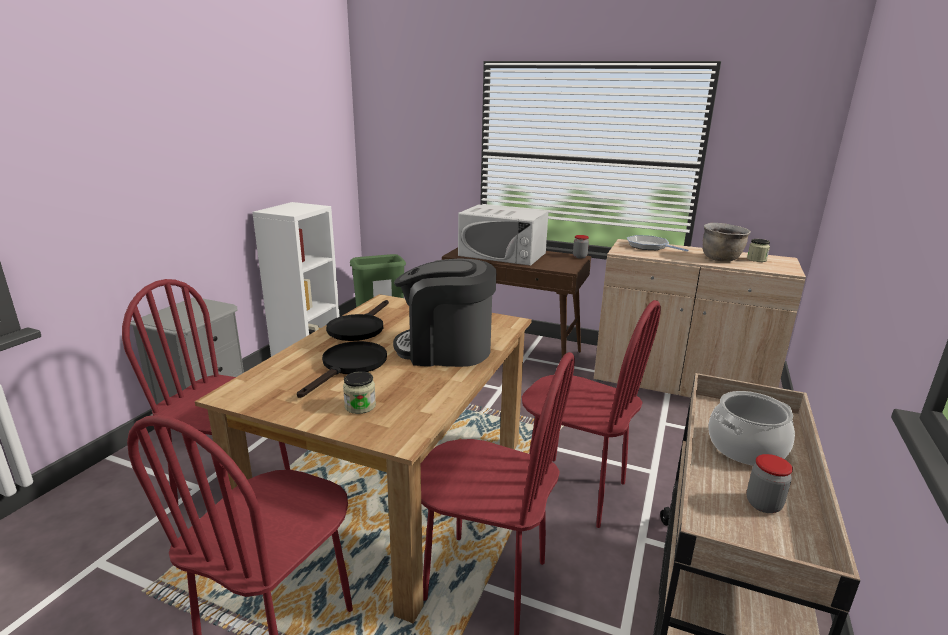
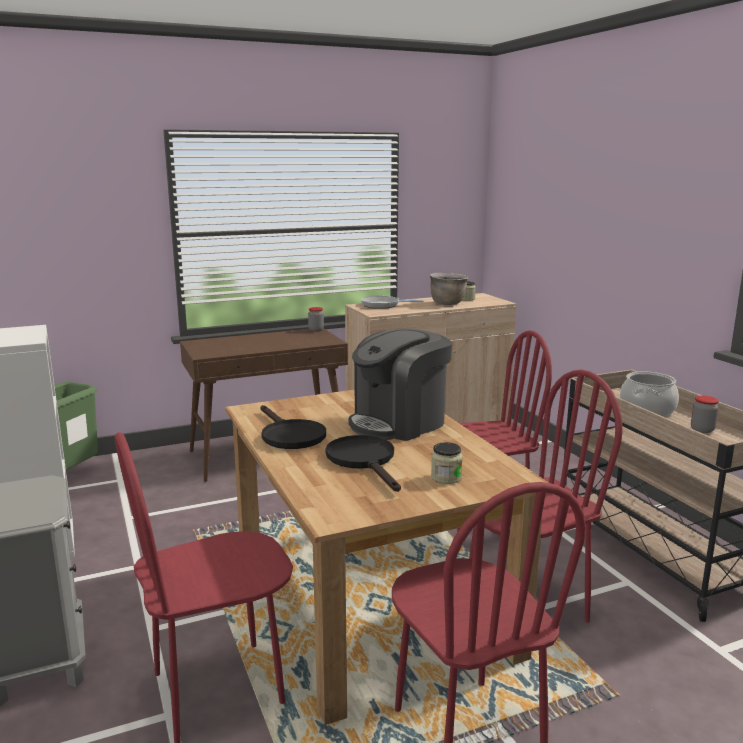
camera: 45 degrees left, 5 degrees down
(502, 254) = (246, 344): white microwave -> none

